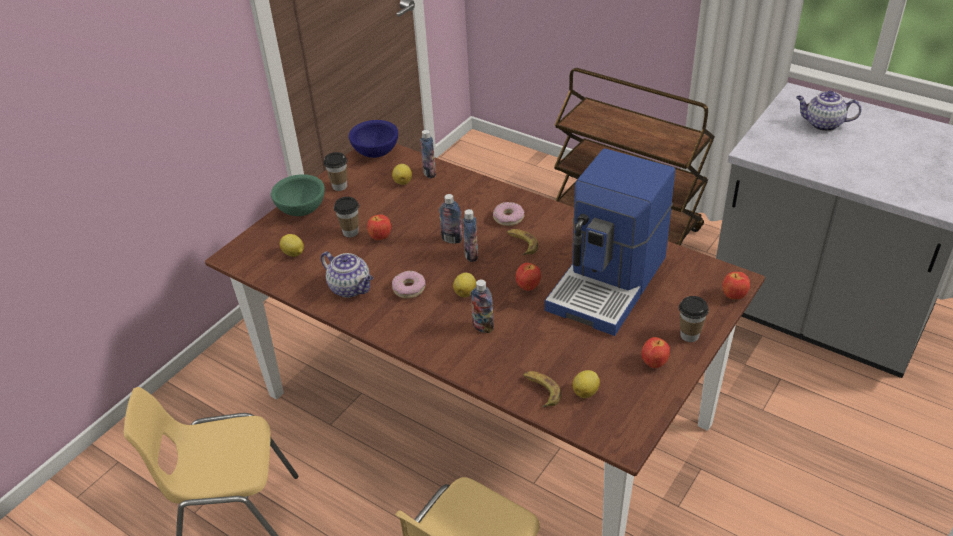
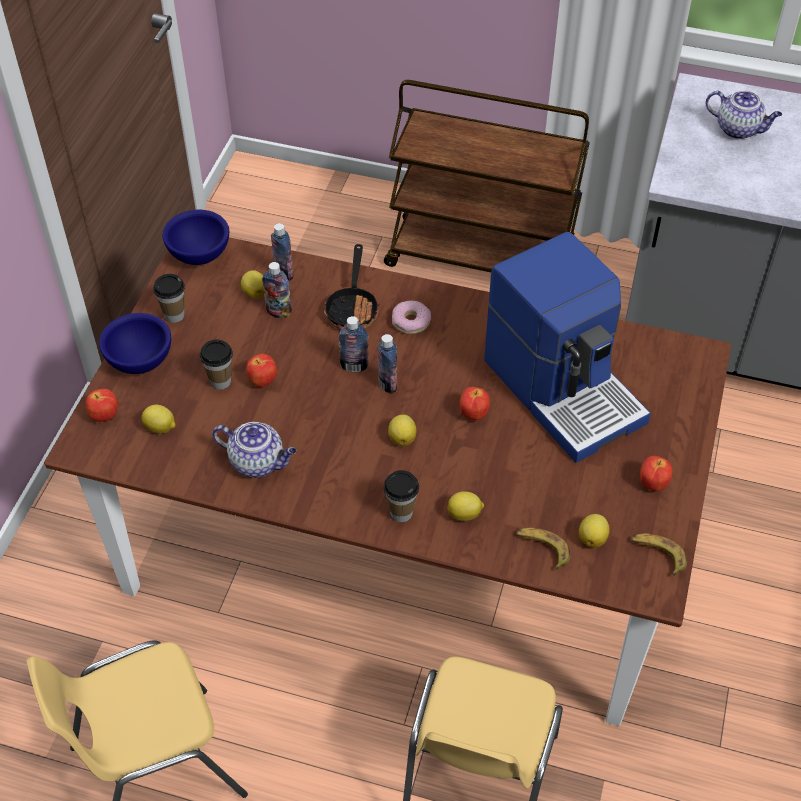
camera: 20 degrees left, 10 degrees up
(301, 209) = (139, 360): green bowl -> blue bowl
(408, 288) = (331, 447): donut -> none
(469, 202) = (353, 307): none -> frying pan
(483, 327) = (442, 480): bottle -> bottle (278, 312)
(489, 354) = (465, 514): none -> lemon
(521, 244) = (441, 356): banana -> banana (658, 555)
(609, 283) = (564, 389): coffee machine -> coffee machine turned 45 degrees counterclockwise
(689, 335) = (677, 439): cup -> cup (401, 513)
(734, 296) = (707, 377): apple -> apple (105, 416)
(822, 124) = (739, 129): teapot -> teapot turned 150 degrees counterclockwise

